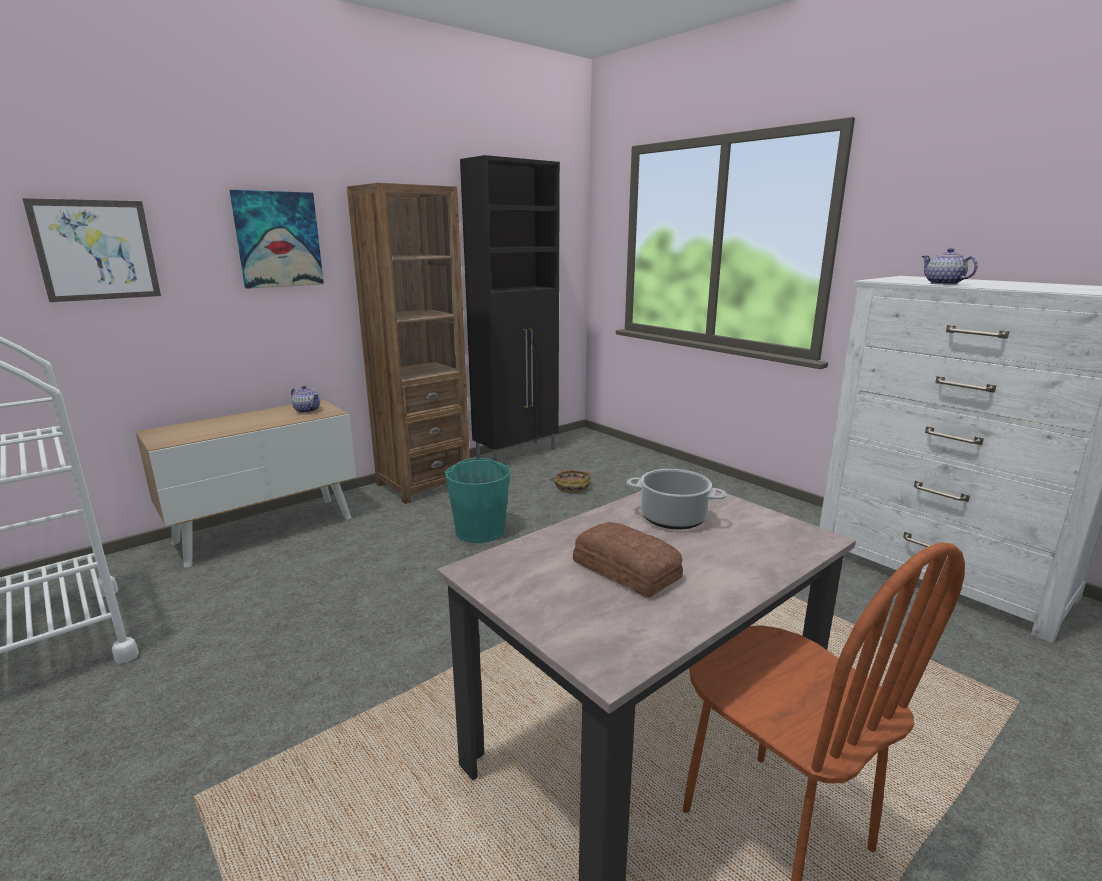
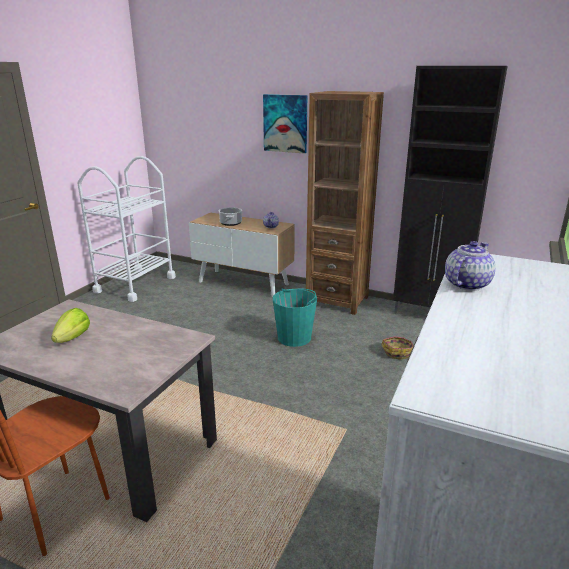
camera: 65 degrees right, 5 degrees up
(96, 250) = (208, 124): picture -> none
(626, 568) = (73, 338): bread -> lettuce
(672, 518) = (140, 341): cooking pot -> cooking pot (230, 223)

